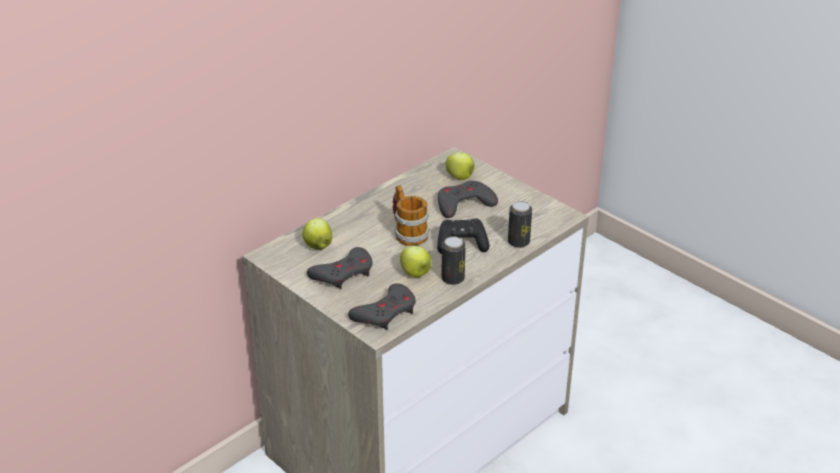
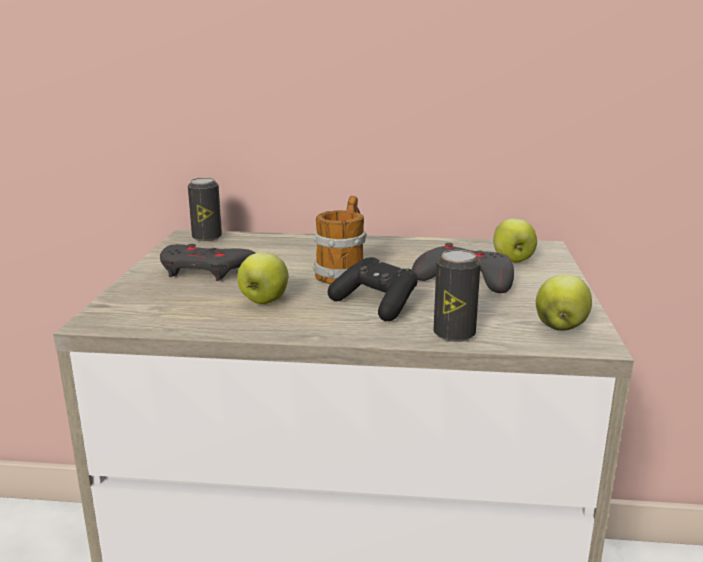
camera: 50 degrees right, 15 degrees down
(318, 245) = (242, 246): apple -> apple (560, 327)
(385, 312) = (150, 312): grey game controller -> none
(453, 279) = (287, 324): can -> can (207, 237)

